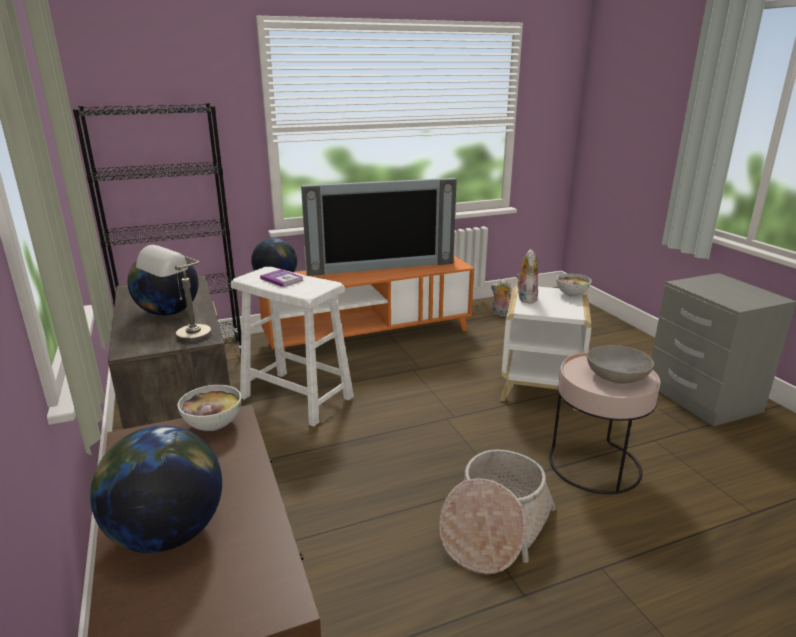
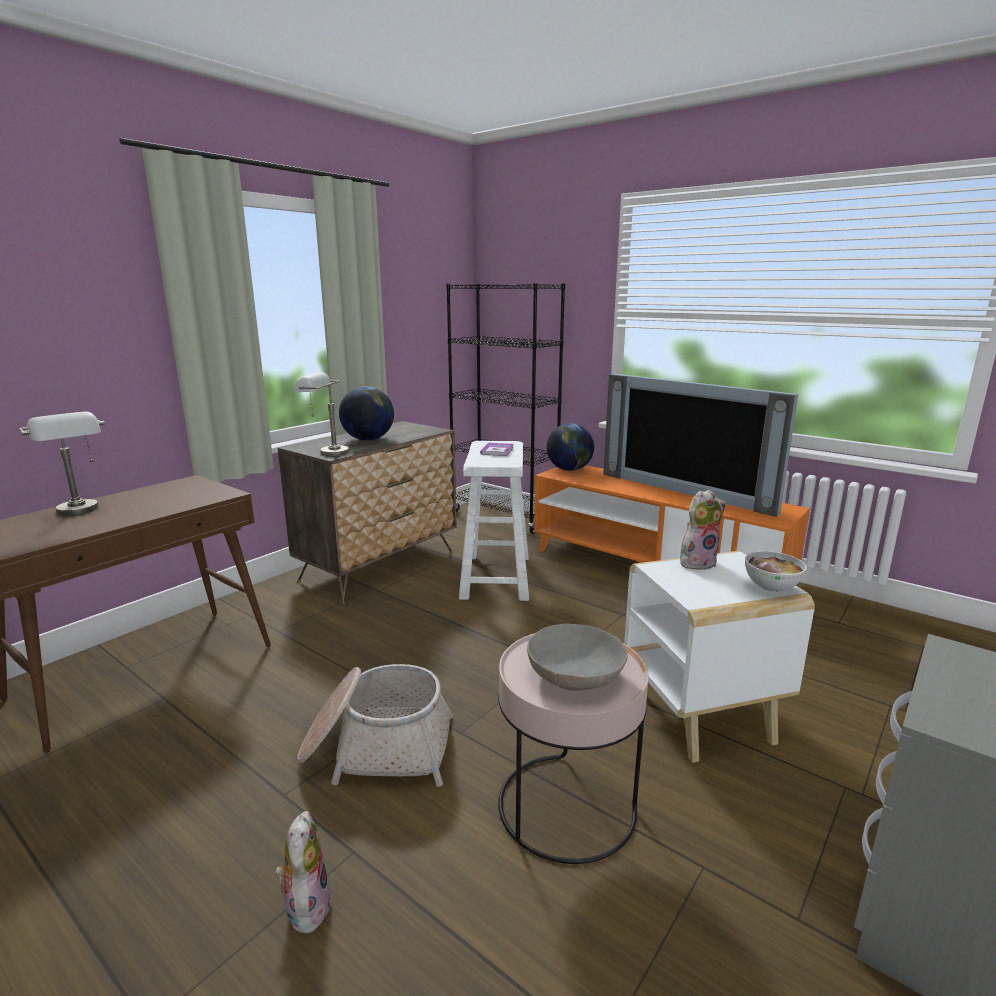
camera: 60 degrees right, 5 degrees down
(167, 533) = (82, 512): globe -> grey table lamp
(213, 425) = (214, 491): bowl -> none
(500, 314) = (867, 630): plush toy -> plush toy (306, 906)

